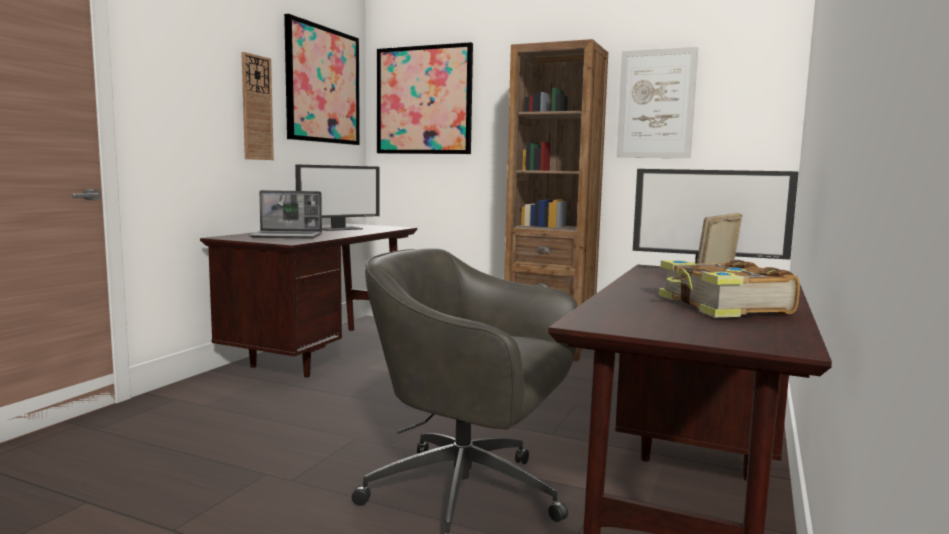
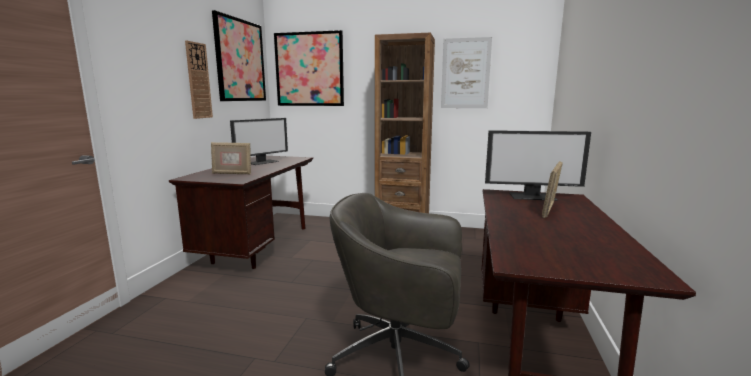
camera: 10 degrees left, 5 degrees up
(287, 236) = (232, 173): laptop -> picture frame
(722, 307) = (575, 234): book -> none

